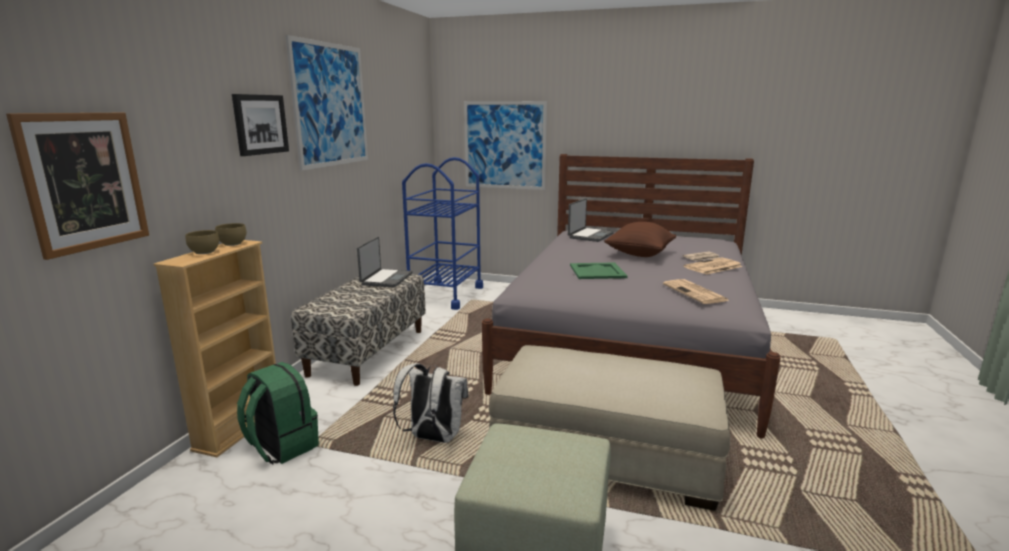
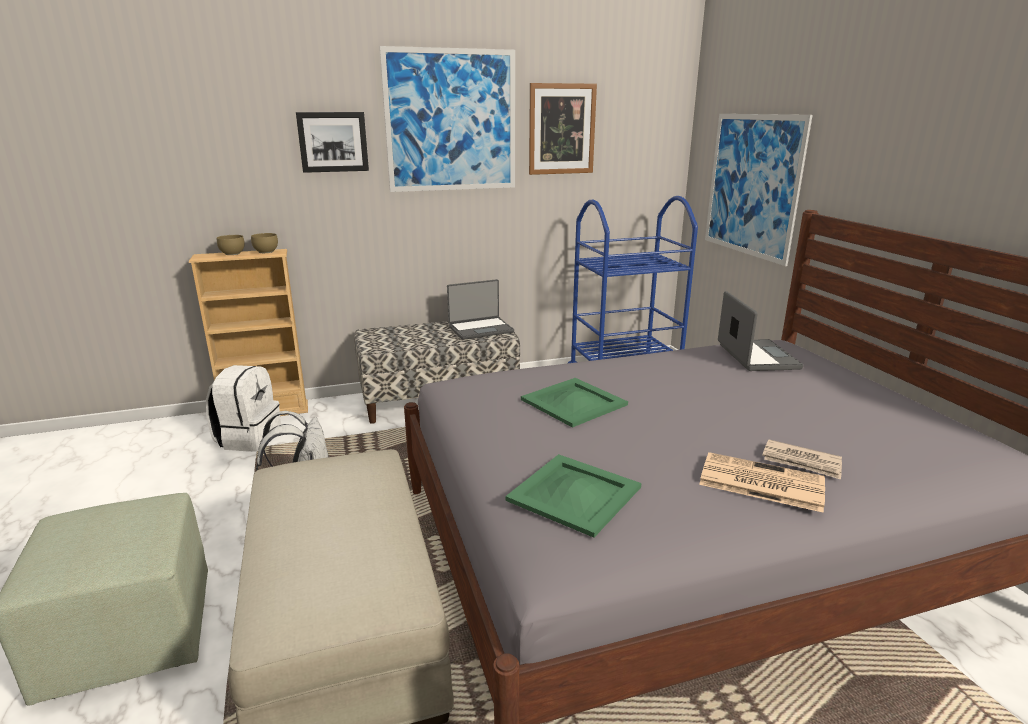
camera: 55 degrees right, 5 degrees up
(84, 182) = (138, 183): picture -> picture (561, 129)
(281, 446) = (249, 438): green backpack -> white backpack
(590, 235) = (755, 356): laptop -> laptop turned 90 degrees counterclockwise
(639, 254) = (717, 409): brown pillow -> none
(696, 293) = (574, 494): newspaper -> green tray

